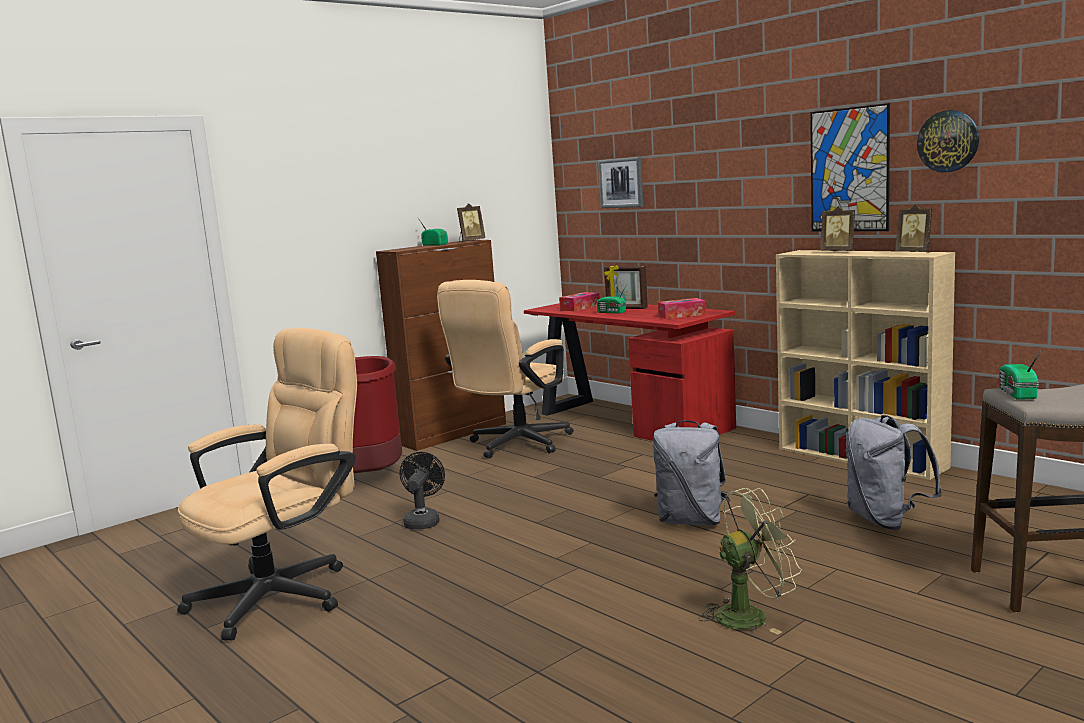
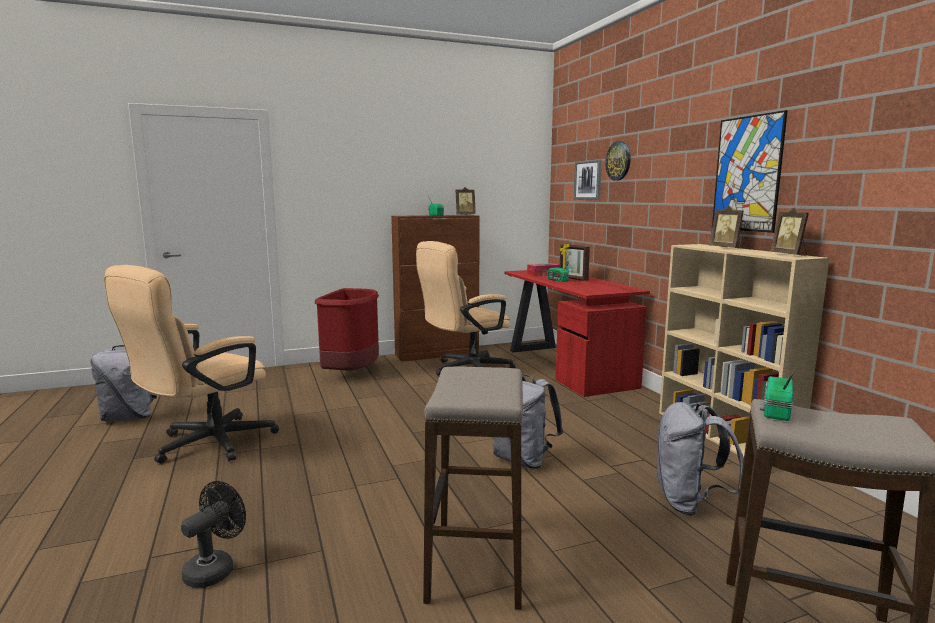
camera: 20 degrees right, 0 degrees up
(117, 589) = (129, 417): none -> grey backpack
(285, 592) = (204, 445): beige office chair -> beige office chair turned 150 degrees clockwise
(423, 521) = (344, 413): black fan -> black fan (215, 568)
(681, 315) = (603, 289): tissue box -> none
(750, 615) = (476, 563): green fan -> stool
(948, 141) = (836, 147): wall clock -> wall clock (618, 161)

